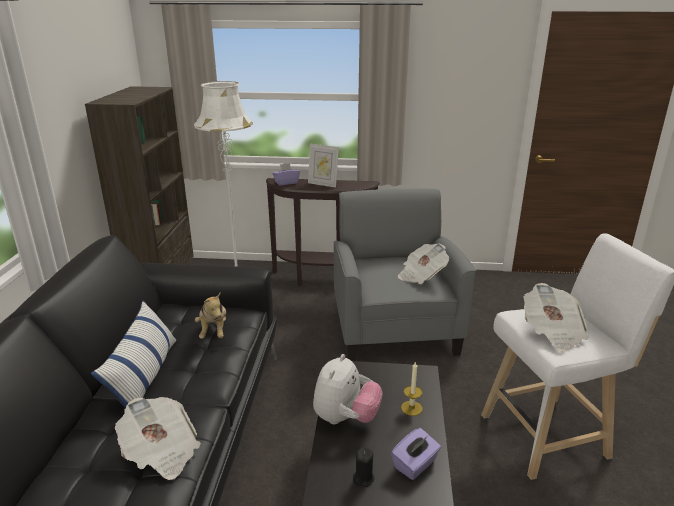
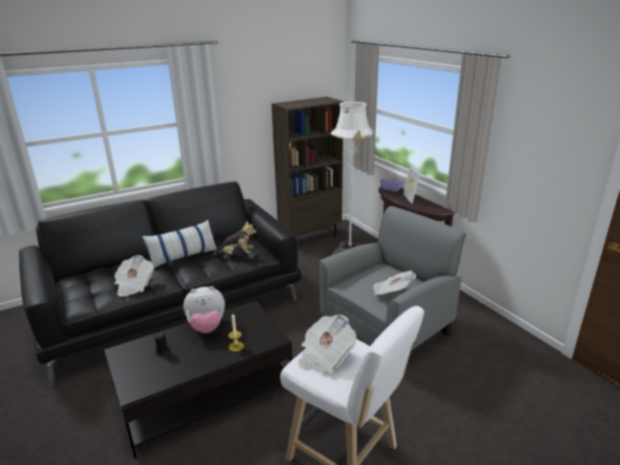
camera: 55 degrees right, 0 degrees up
(214, 331) = (236, 254): plush toy -> plush toy turned 135 degrees counterclockwise
(415, 464) = (186, 365): purple tissue box -> none

